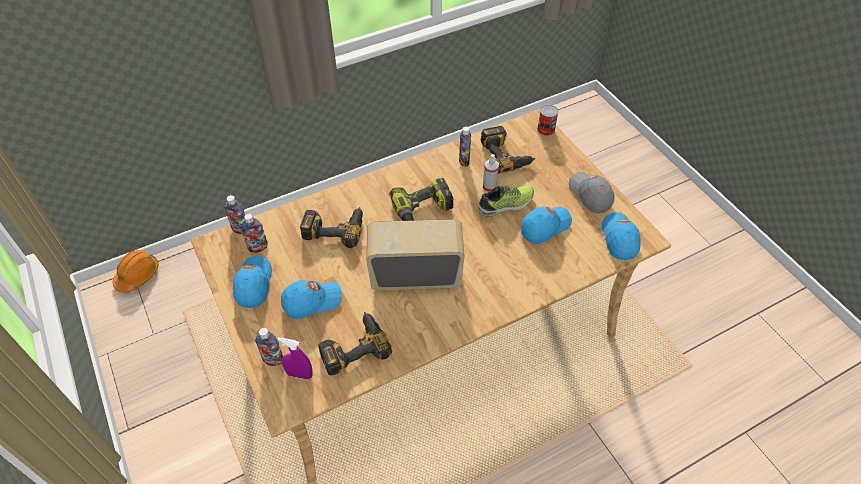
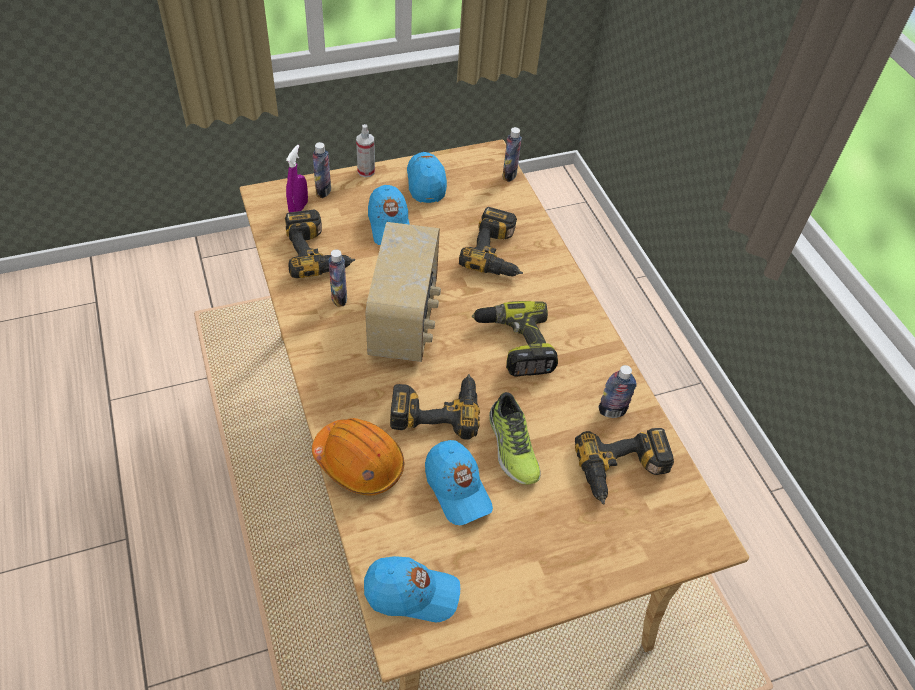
camera: 95 degrees right, 0 degrees up
(138, 275) = (579, 206): orange hard hat -> orange hard hat (359, 462)
(253, 284) = (426, 181): blue cap -> blue cap turned 105 degrees counterclockwise
(258, 248) = (479, 187): bottle -> bottle (339, 298)
(488, 245) = (436, 408): none -> power drill
(489, 187) = (551, 433): spray bottle -> spray bottle (366, 171)
(546, 129) = (688, 551): can -> none
(590, 195) = (517, 578): grey cap -> none

